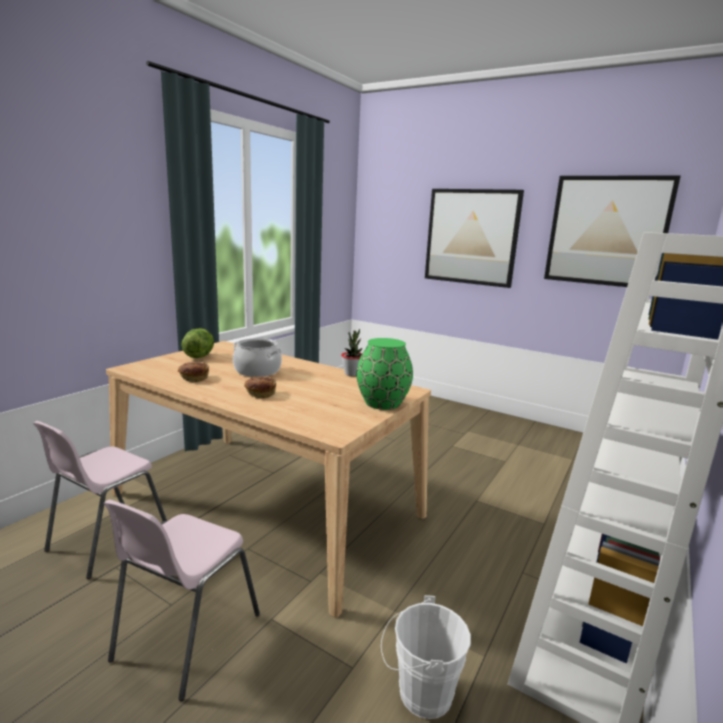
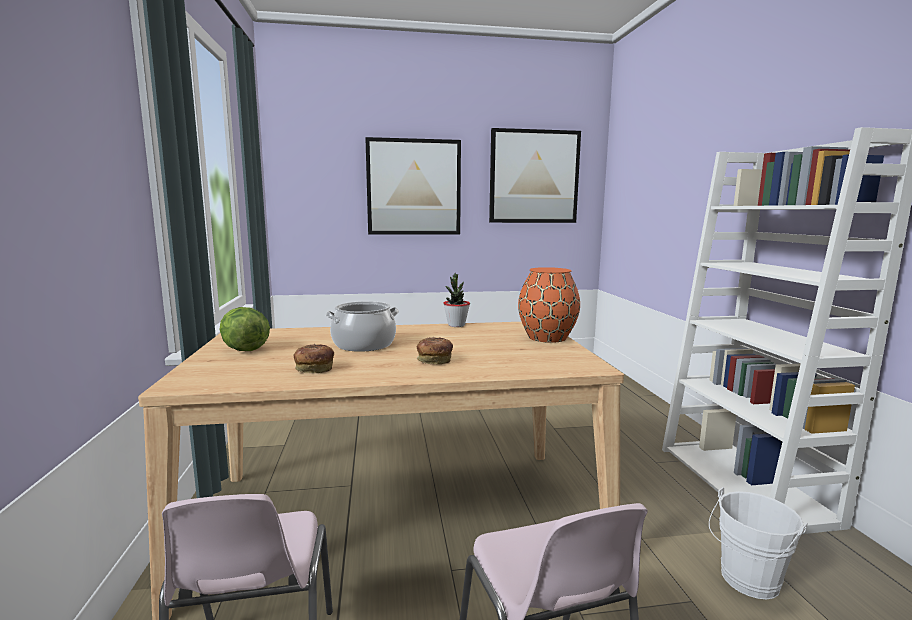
camera: 40 degrees left, 5 degrees down
(382, 403) = (547, 338): green vase -> orange vase

